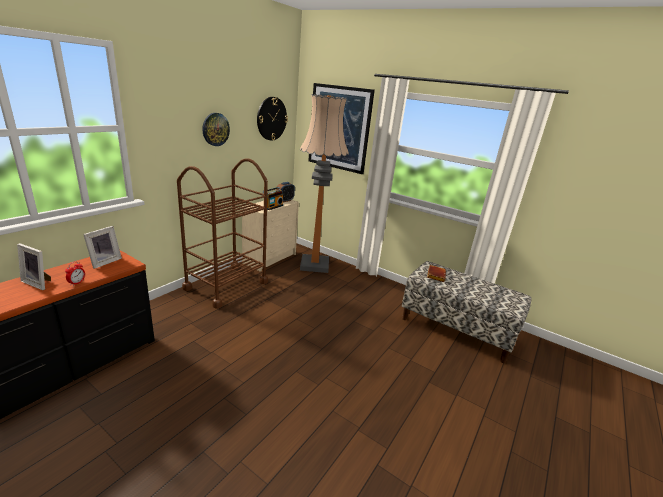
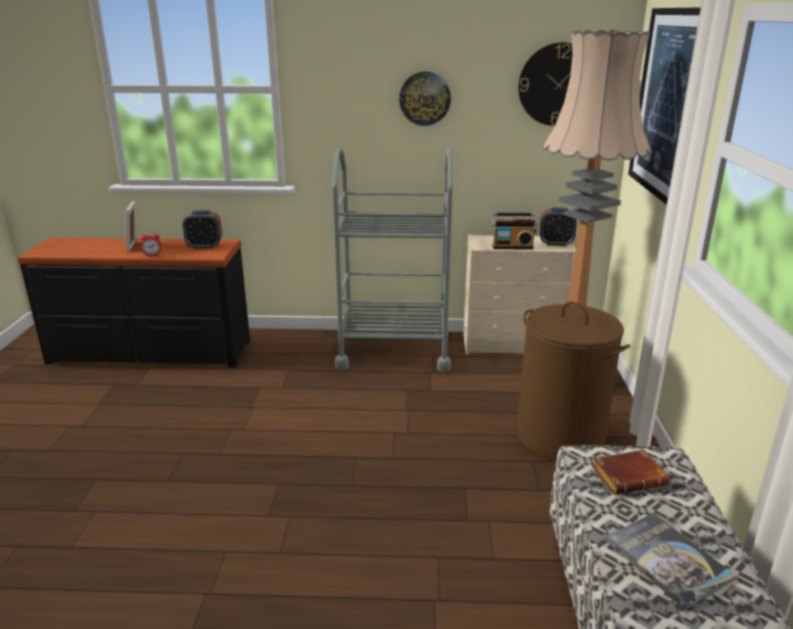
camera: 60 degrees right, 0 degrees up
(104, 262) = (204, 246): picture frame -> alarm clock
(226, 285) = (394, 350): brown cart -> grey cart
(345, 285) = (560, 436): none -> brown laundry basket
(478, 290) = (667, 559): none -> book

